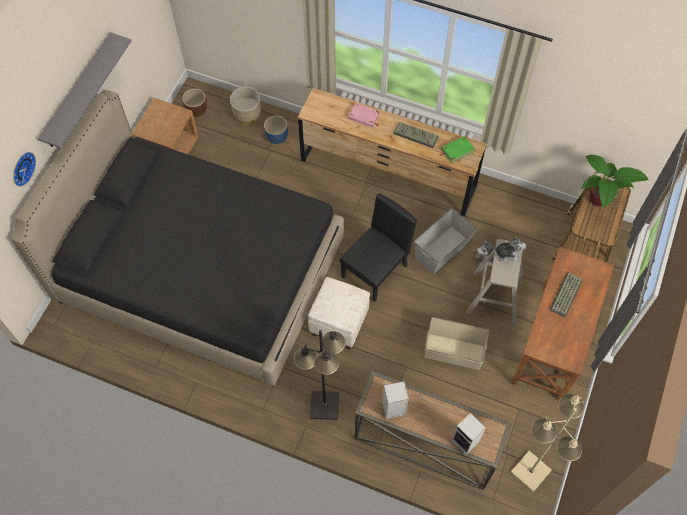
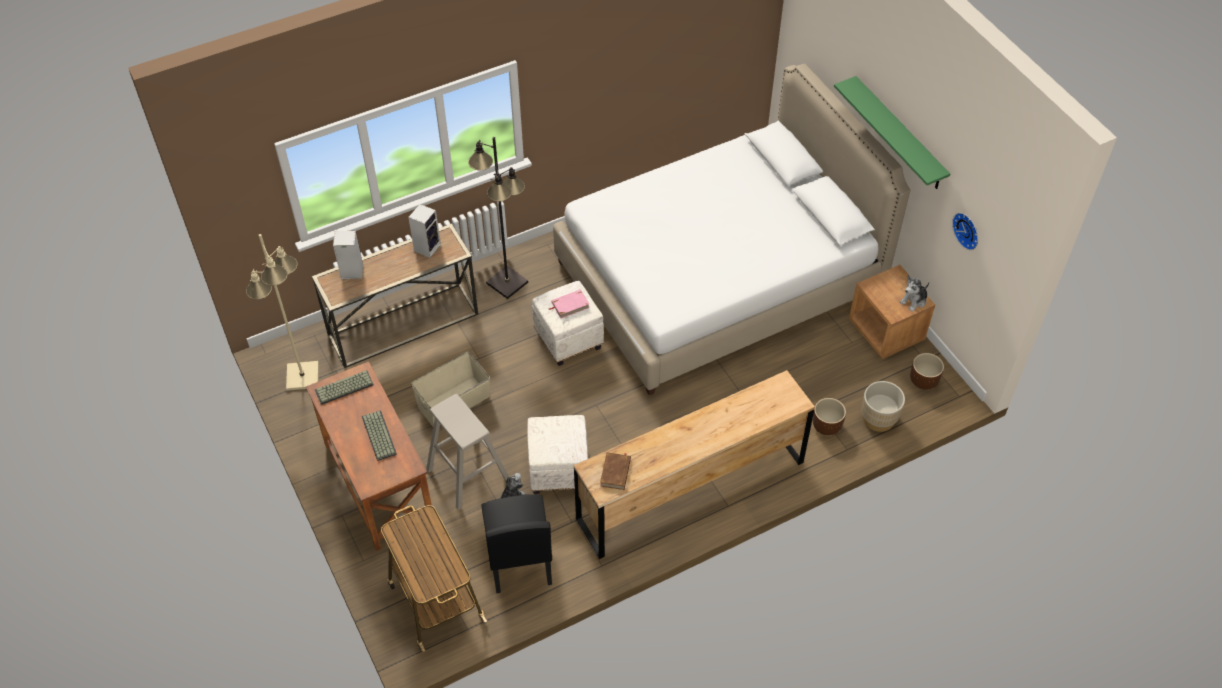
camera: 130 degrees right, 10 degrees down
(21, 168) = (835, 61): wall clock -> wall clock (967, 230)
(78, 92) = (899, 134): grey shelf -> green shelf
(201, 272) = (718, 277): black bed -> white bed
(277, 137) = (826, 426): blue planter -> brown planter
(364, 117) = (734, 423): pink book -> pink book (570, 305)
(375, 272) = (590, 400): black chair -> black chair (519, 558)
(416, 134) = (669, 452): keyboard -> keyboard (344, 388)
(443, 249) = (558, 471): grey storage box -> white ottoman
(457, 150) = (615, 472): green book -> brown book
(507, 254) = (466, 427): plush toy -> plush toy (914, 301)
(597, 203) = (435, 556): potted plant -> none

